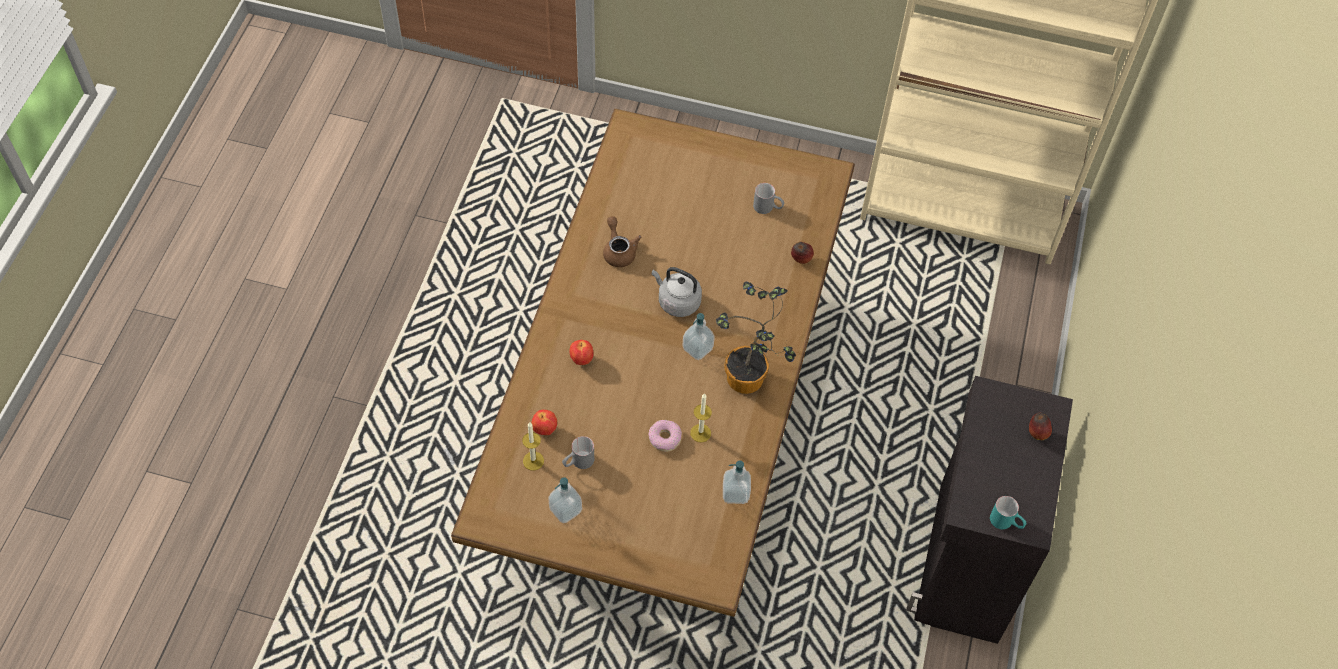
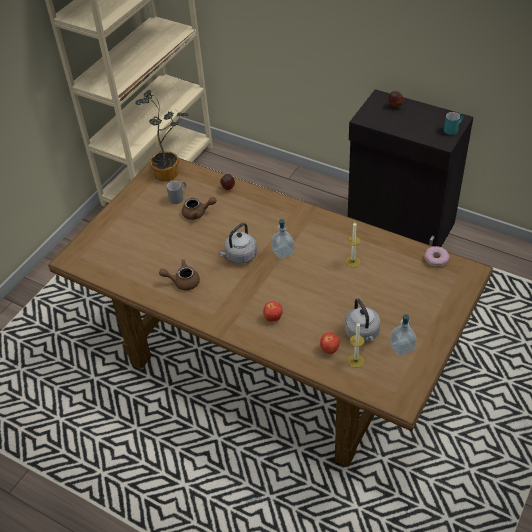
camera: 70 degrees left, 10 degrees down
(578, 462) = (362, 333): grey mug -> grey kettle
(665, 438) = (353, 281): donut -> donut (436, 259)
(735, 493) = (404, 251): soap dispenser -> none
(743, 237) = (198, 213): none -> brown teapot
(749, 382) = (318, 230): potted plant -> potted plant (170, 172)

